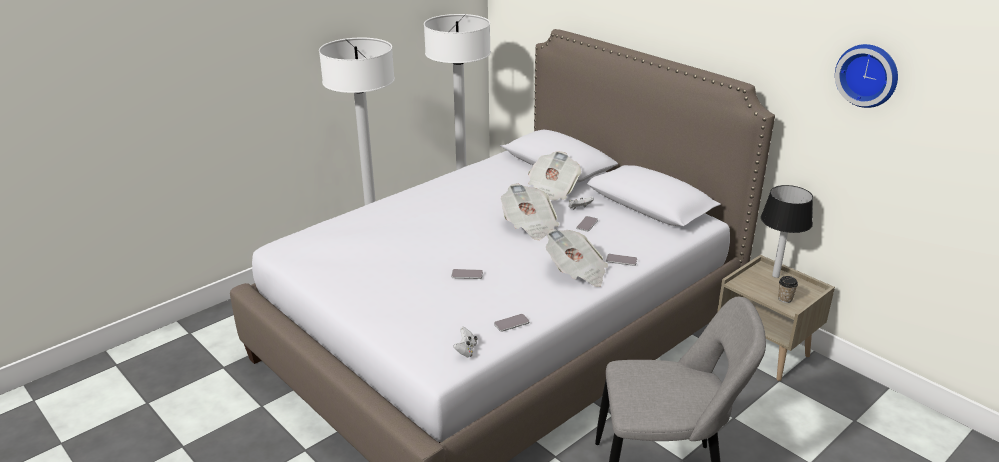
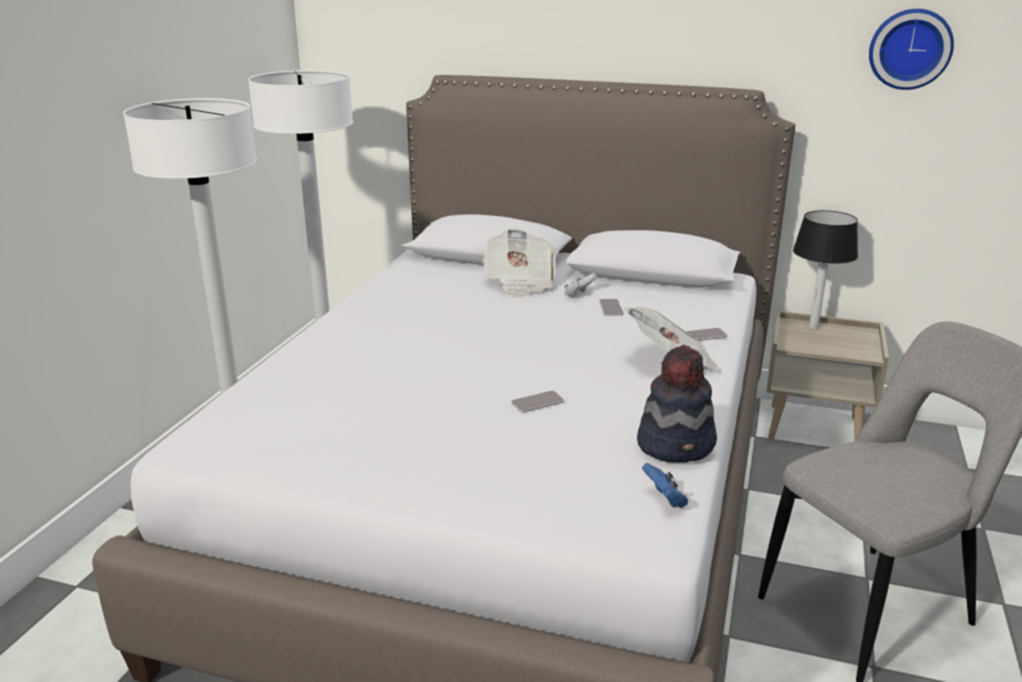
camera: 30 degrees left, 5 degrees down
(466, 350) = (665, 499): white game controller -> blue game controller
(511, 323) = (677, 444): phone -> hat
(529, 225) = (543, 325): newspaper -> none
(785, 299) = (851, 347): cup -> none

